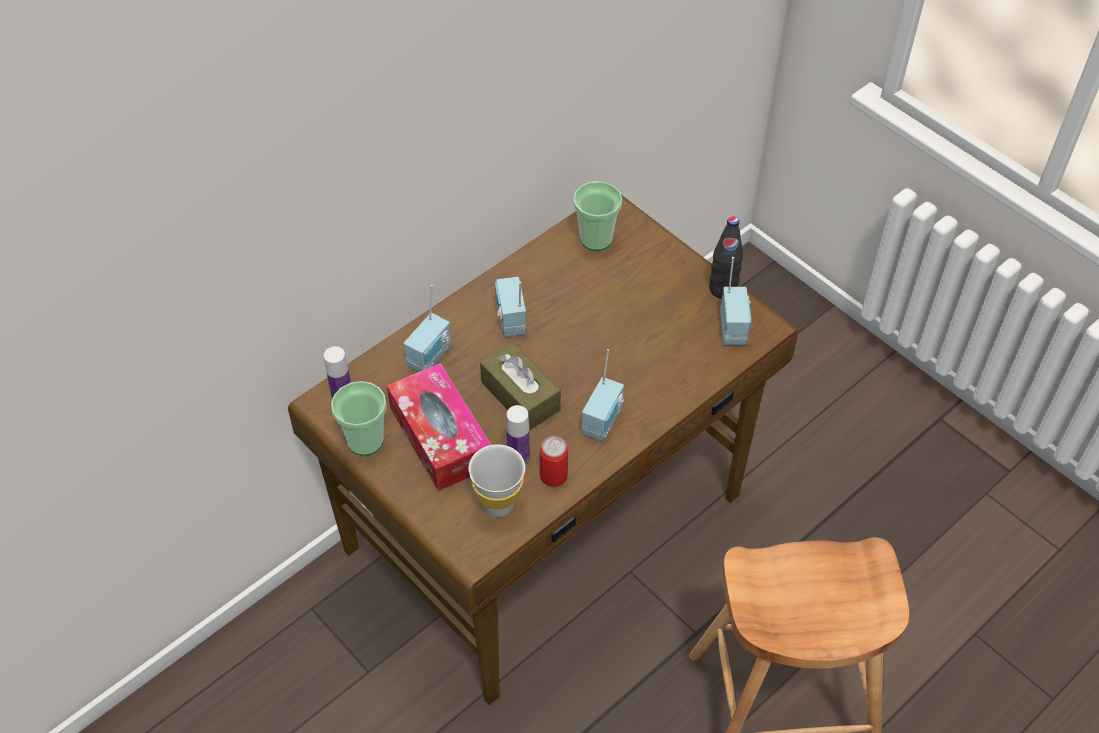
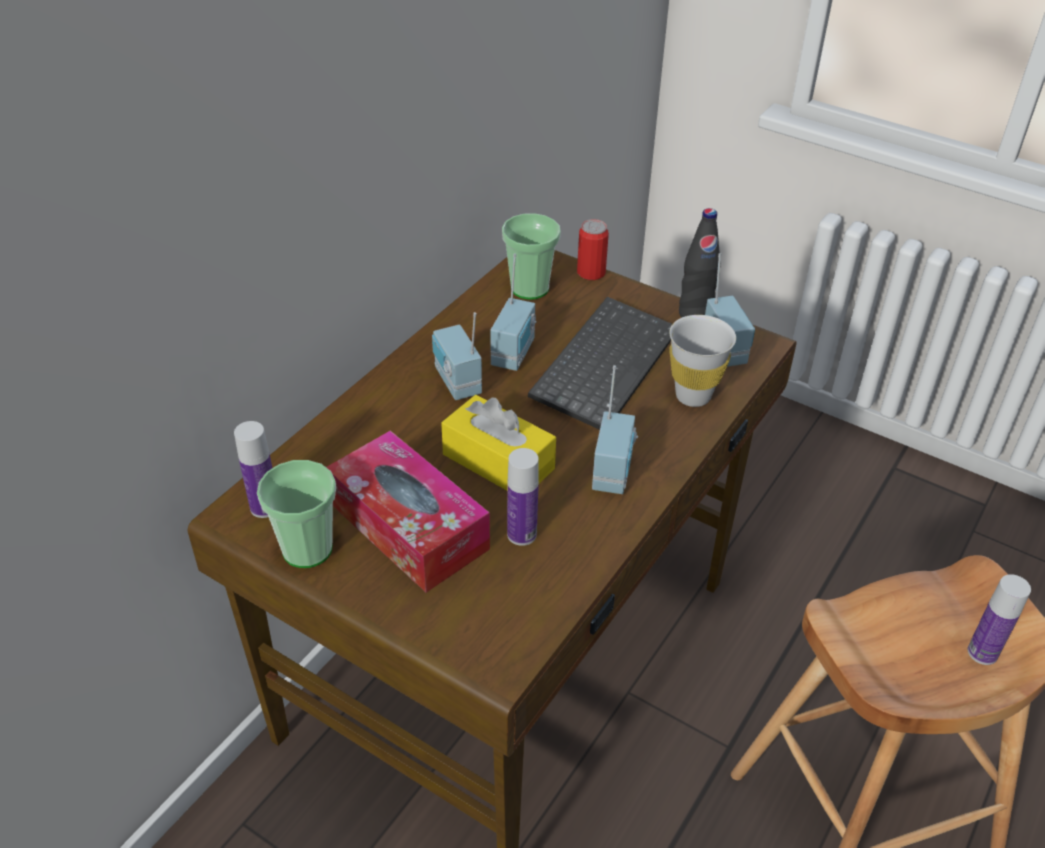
camera: 15 degrees left, 10 degrees down
(431, 357) = (369, 438): radio -> radio (515, 354)
(498, 504) = (514, 594): white cup -> white cup (693, 396)
(520, 396) = (498, 461): brown tissue box -> yellow tissue box
(553, 476) = (574, 545): can -> can (591, 272)
(630, 323) = (603, 363): none -> keyboard
(847, 614) = (982, 653): none -> bottle

